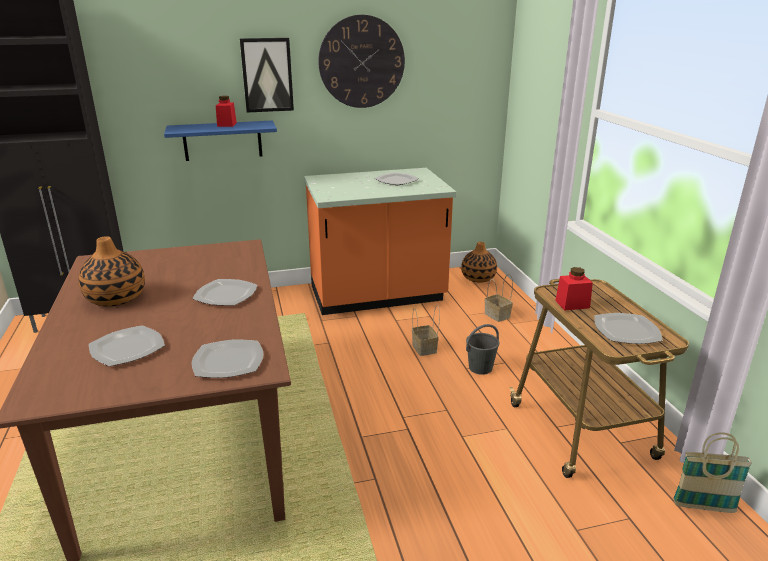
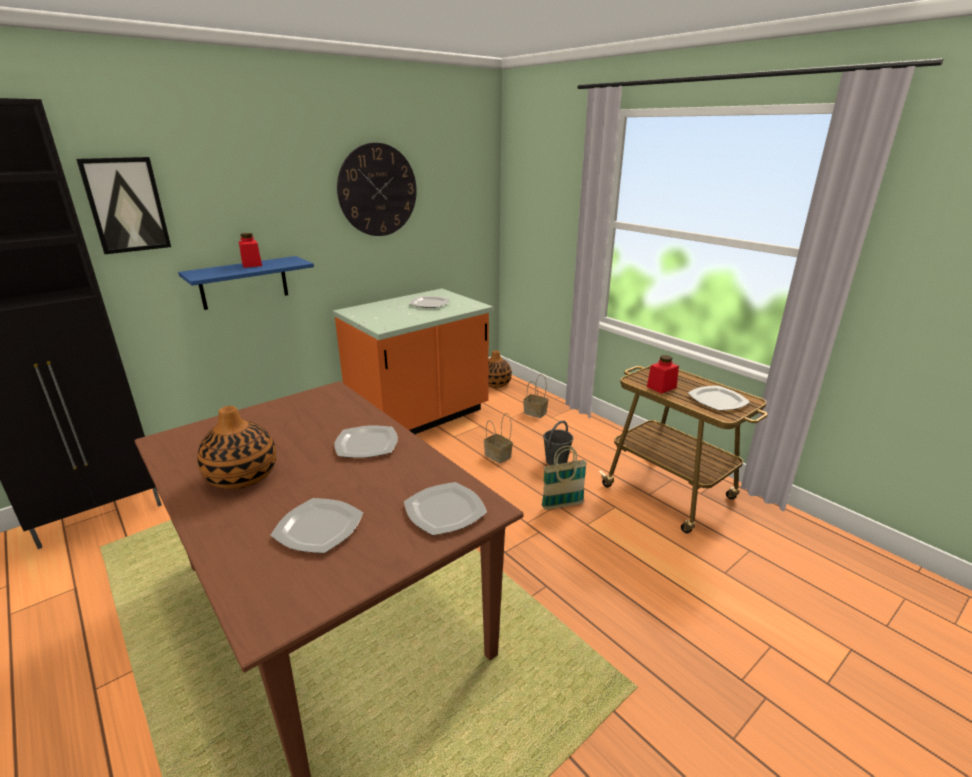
camera: 25 degrees left, 0 degrees up
(267, 75) = (286, 208): picture -> picture (126, 205)
(703, 507) = (785, 525): basket -> basket (562, 505)

